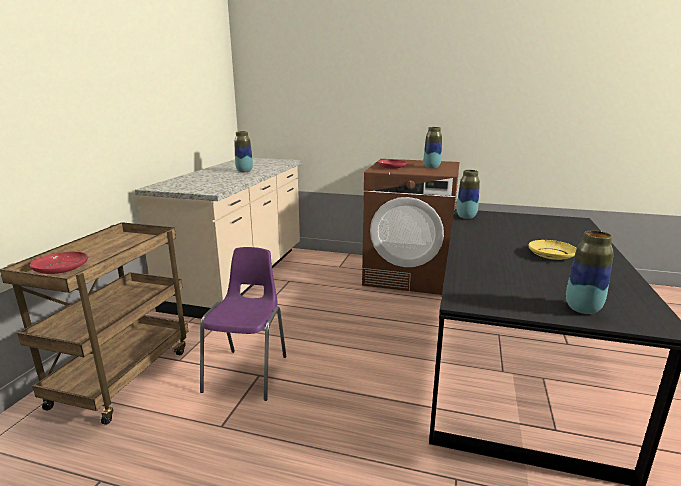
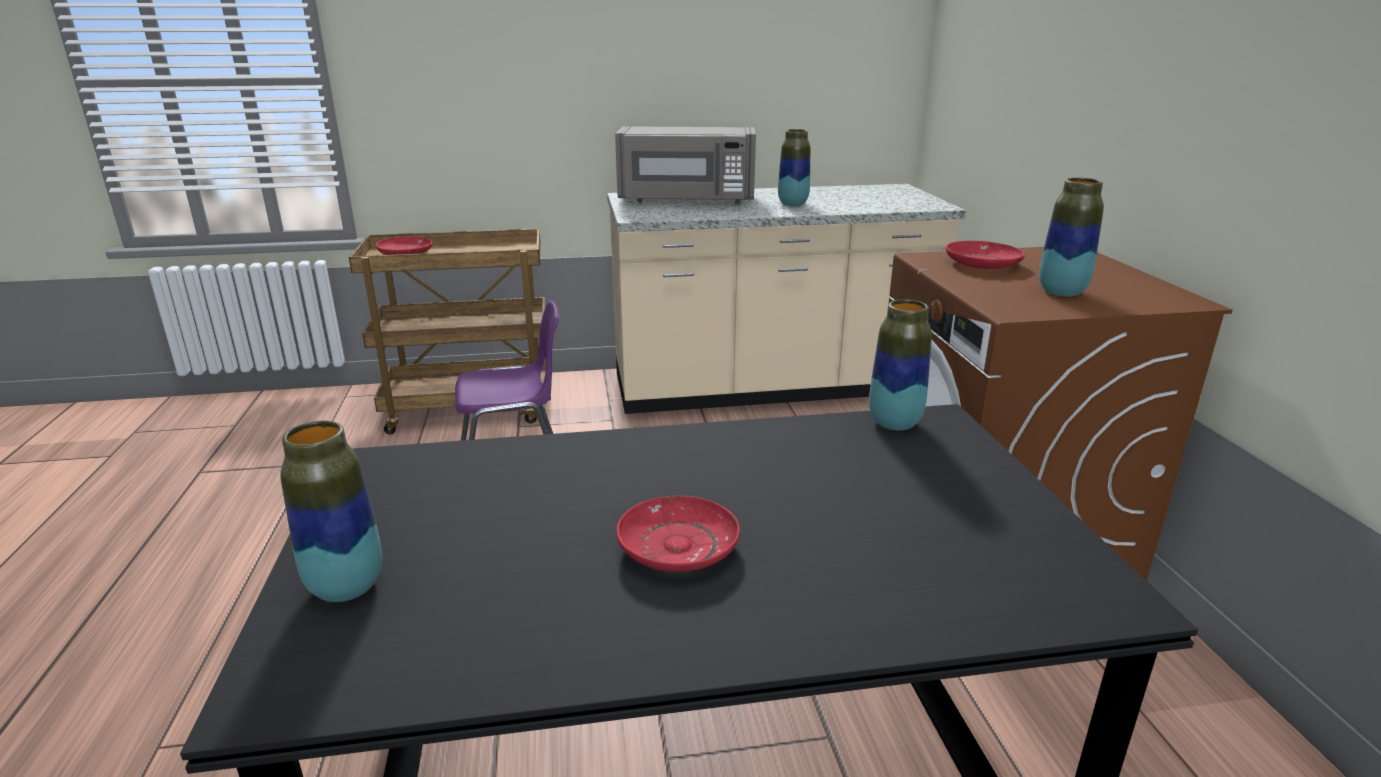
camera: 65 degrees right, 5 degrees up
(195, 181) = (686, 200): none -> grey microwave
(551, 255) = (677, 547): yellow plate -> red plate

